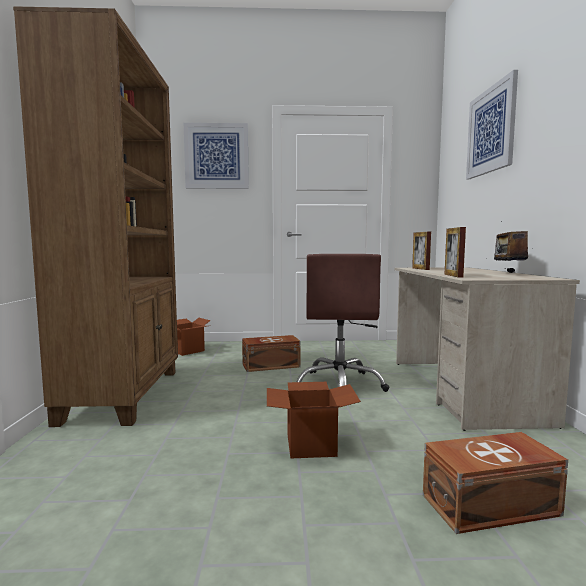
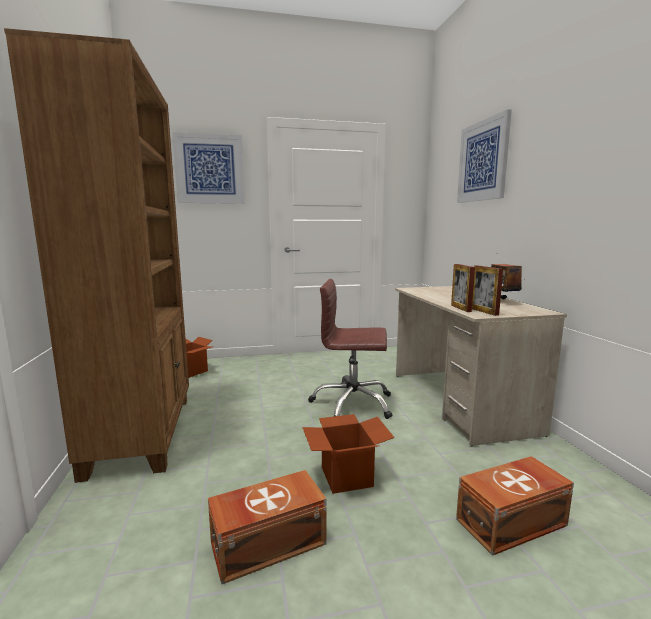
camera: 10 degrees left, 5 degrees up
(270, 365) = (279, 385): brown storage box -> brown storage box (266, 543)
(340, 385) = (352, 404): brown office chair -> brown office chair turned 105 degrees clockwise
(420, 269) = (421, 291): picture frame -> picture frame (484, 311)

